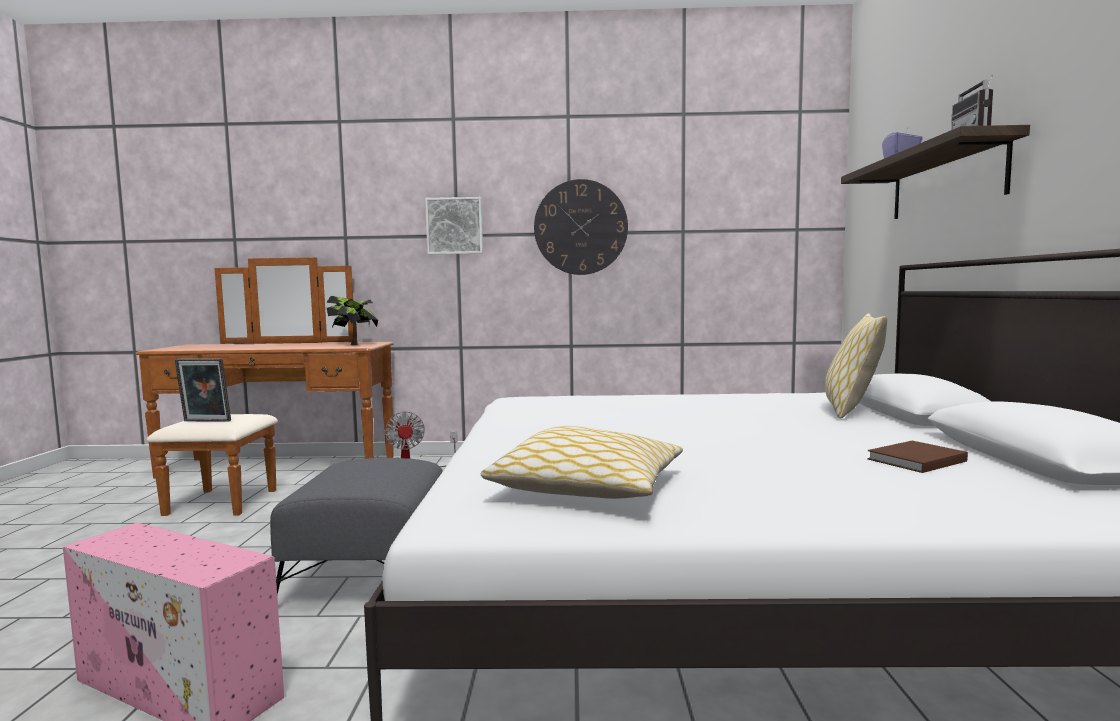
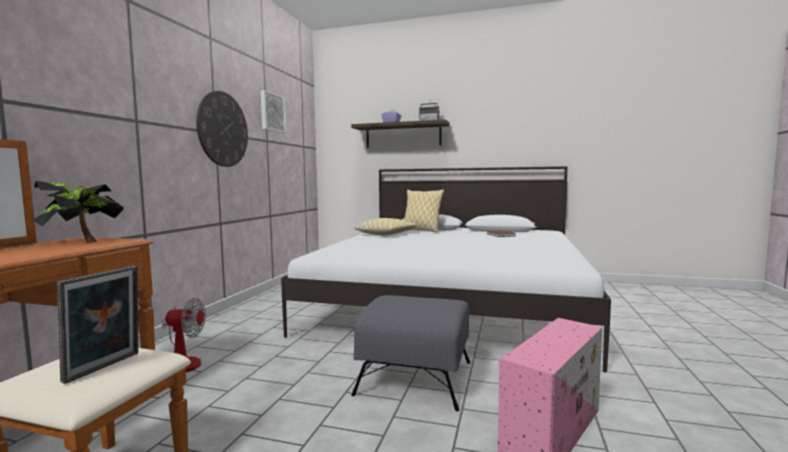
camera: 75 degrees left, 0 degrees up
(455, 226) = (136, 111): picture -> picture (271, 112)
(589, 488) = (532, 255): pillow -> pillow (386, 234)

